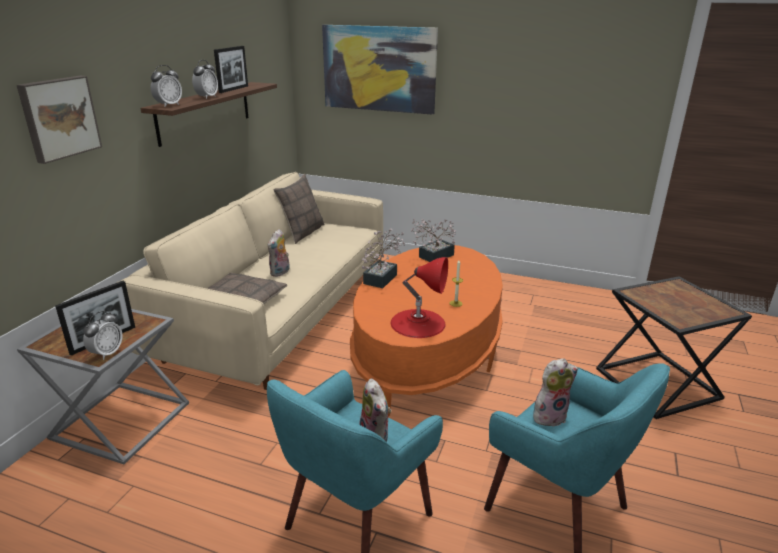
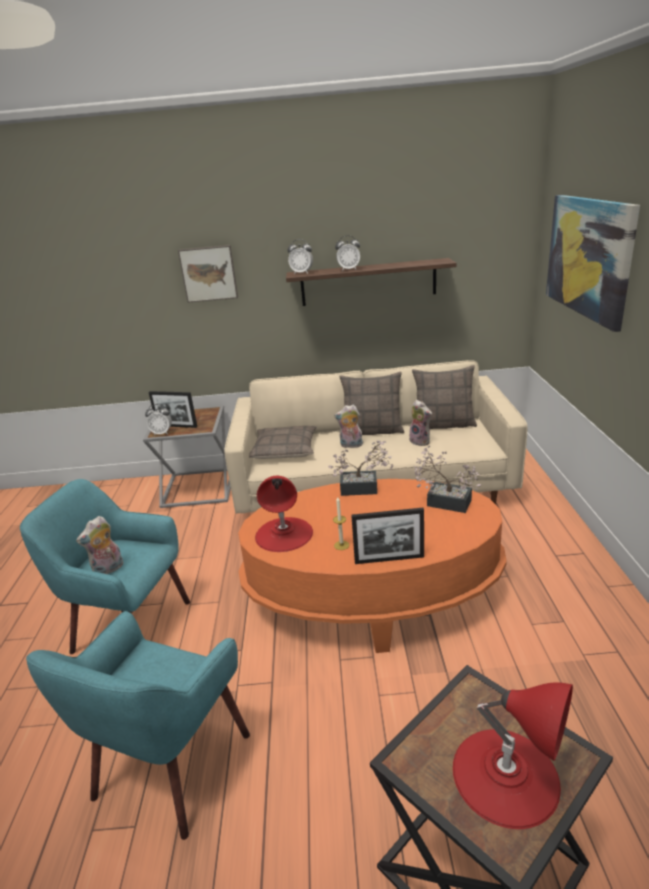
camera: 70 degrees right, 0 degrees up
(234, 89) = (398, 264): picture frame -> picture frame (389, 559)
(267, 258) = (373, 431): none -> pillow
(549, 415) = (166, 665): plush toy -> plush toy (421, 441)
(689, 300) = (505, 775): none -> red table lamp

